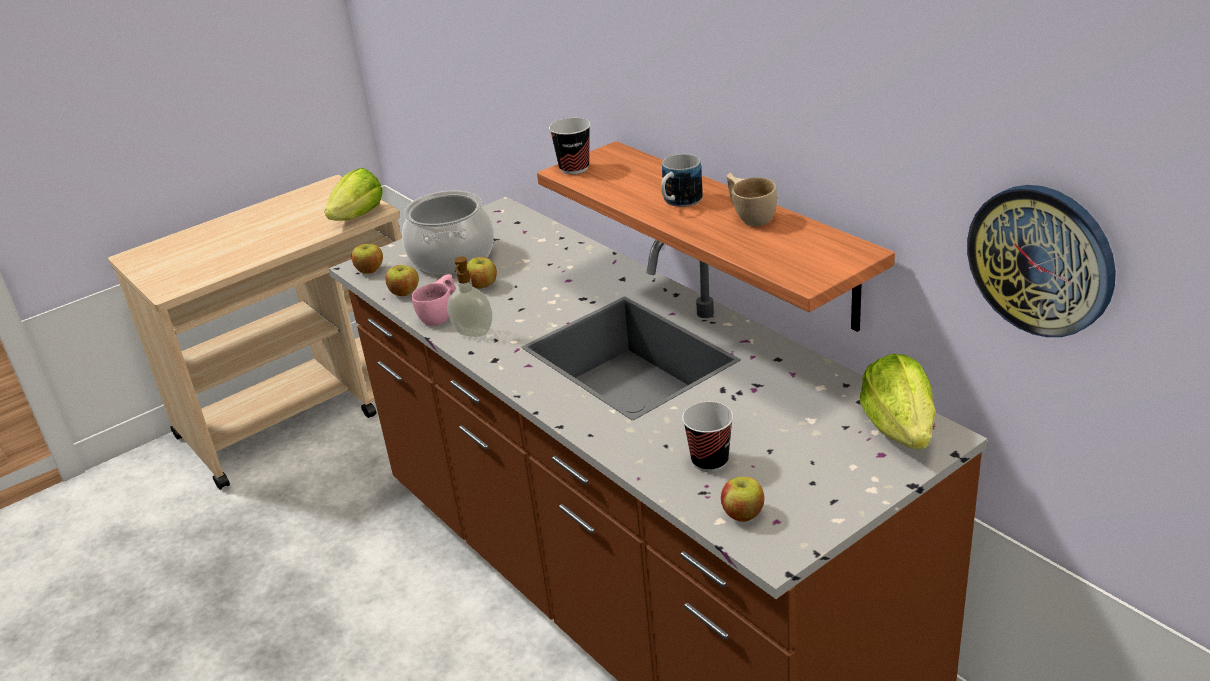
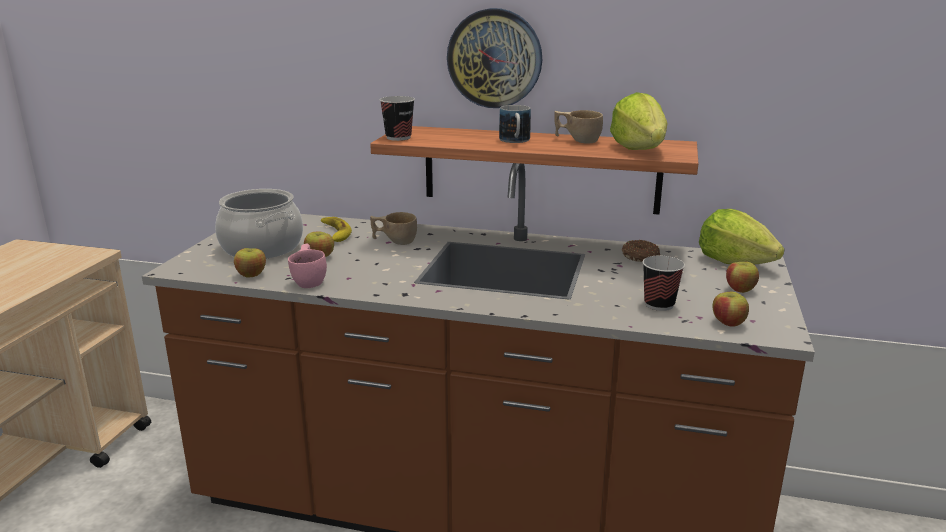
camera: 40 degrees left, 10 degrees down
(358, 216) = (81, 260): lettuce -> lettuce (639, 149)
(370, 270) = (191, 269): apple -> apple (739, 290)
(473, 333) = (359, 284): soap dispenser -> none
(534, 253) = (334, 233): none -> banana
(575, 280) = (394, 241): none -> beige cup
(795, 384) = (640, 257): none -> donut
(1041, 260) = (823, 112): wall clock -> wall clock (494, 58)

